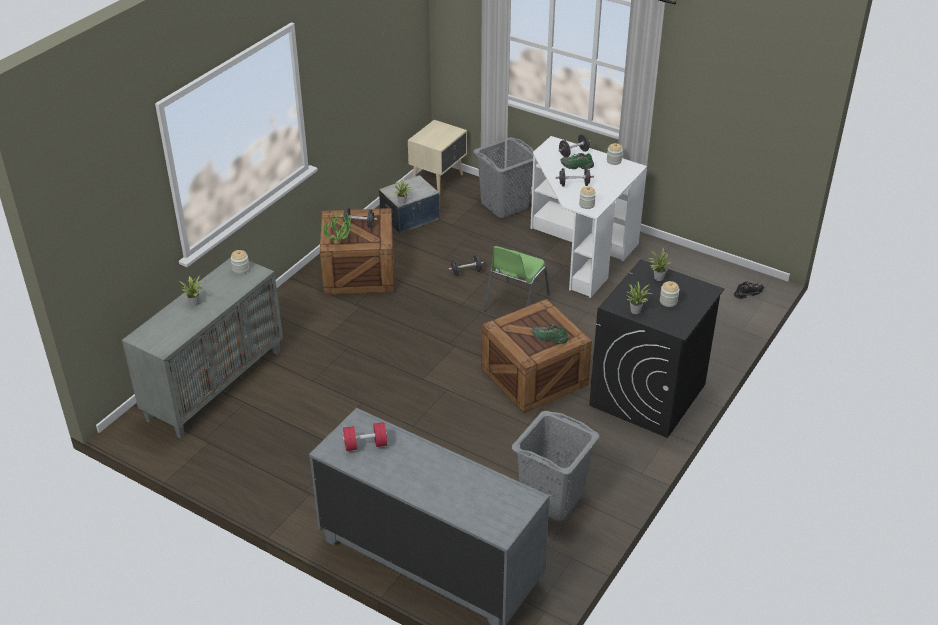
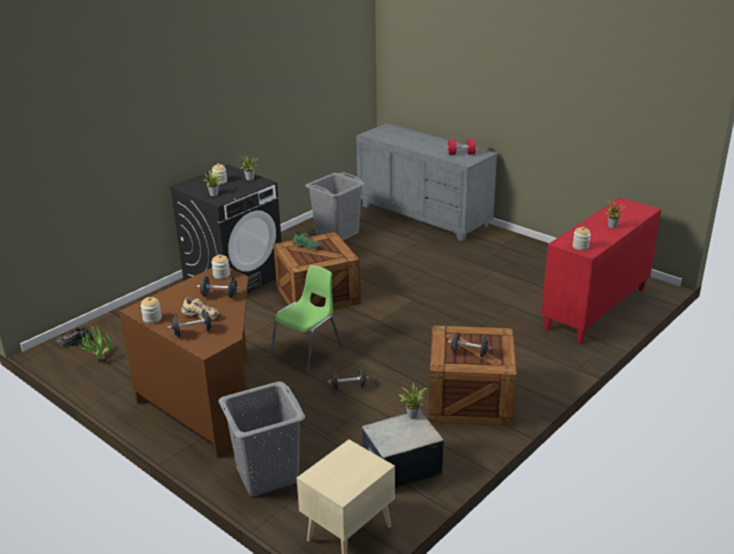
camera: 170 degrees left, 10 degrees down
(215, 384) = (596, 309): grey cabinet -> red cabinet
(341, 243) = (488, 334): potted plant -> potted plant (97, 359)
(577, 166) = (201, 316): green shoe -> beige shoe
(578, 251) = (210, 401): white desk -> brown desk

